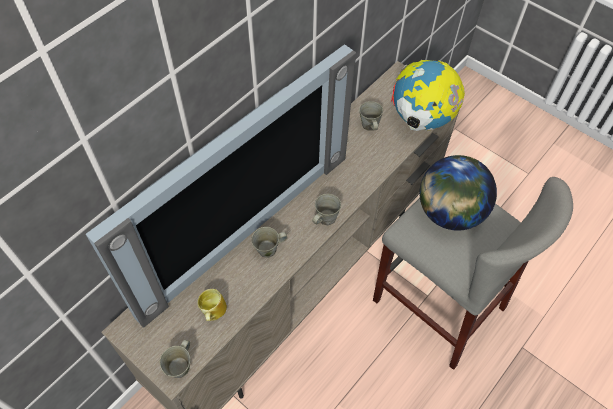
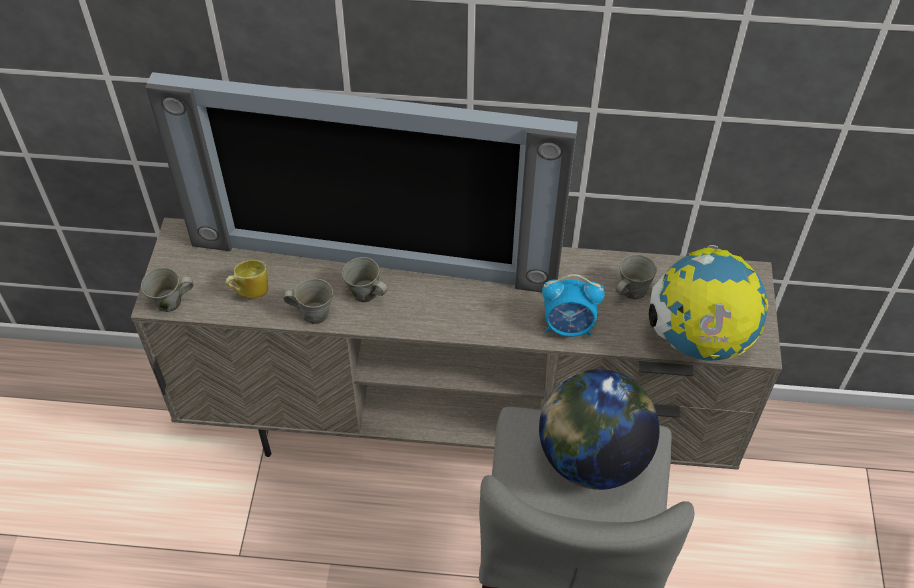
camera: 55 degrees right, 5 degrees down
(325, 218) = (452, 322): grey mug -> grey mug (313, 313)
(371, 167) = (568, 326): none -> alarm clock

